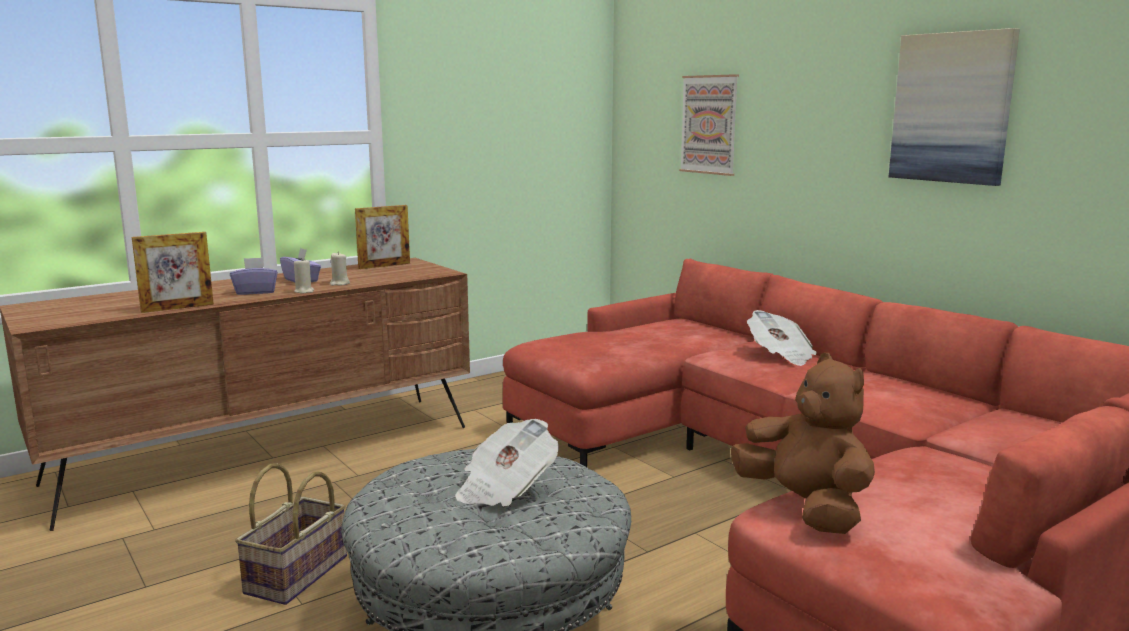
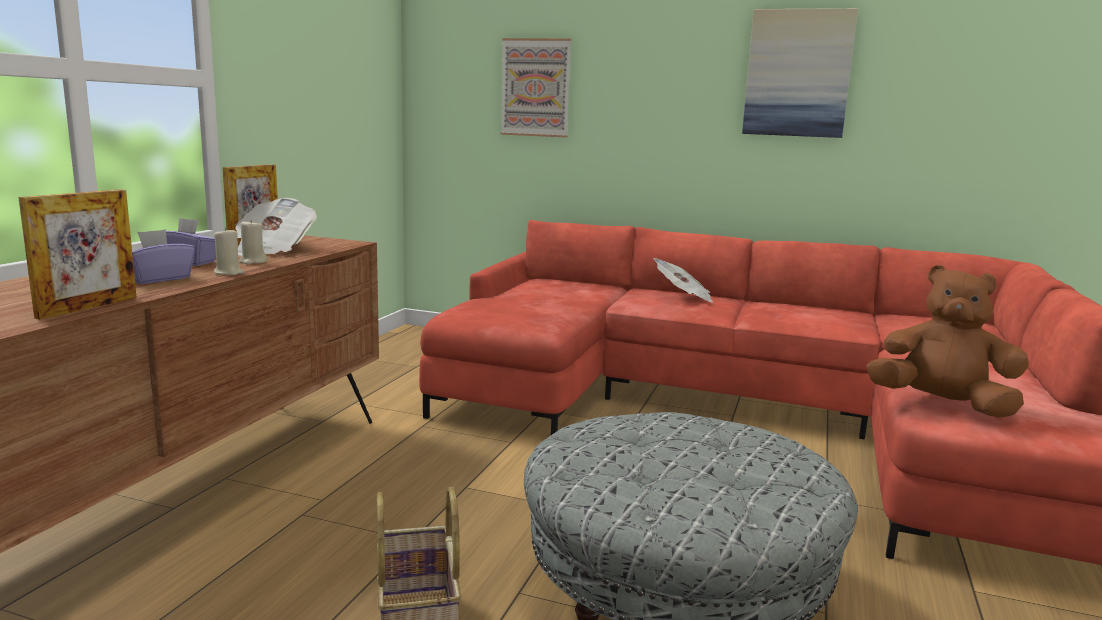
camera: 35 degrees left, 0 degrees up
(505, 489) = (699, 450): newspaper -> newspaper (272, 250)

